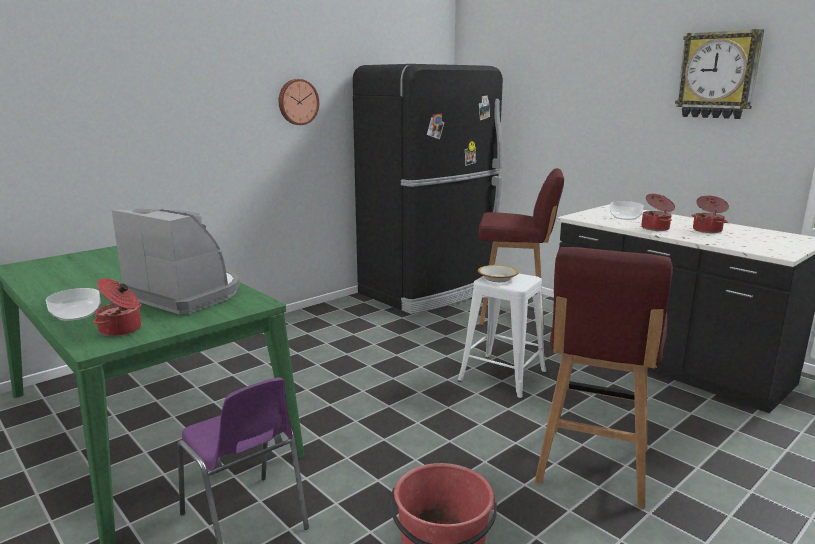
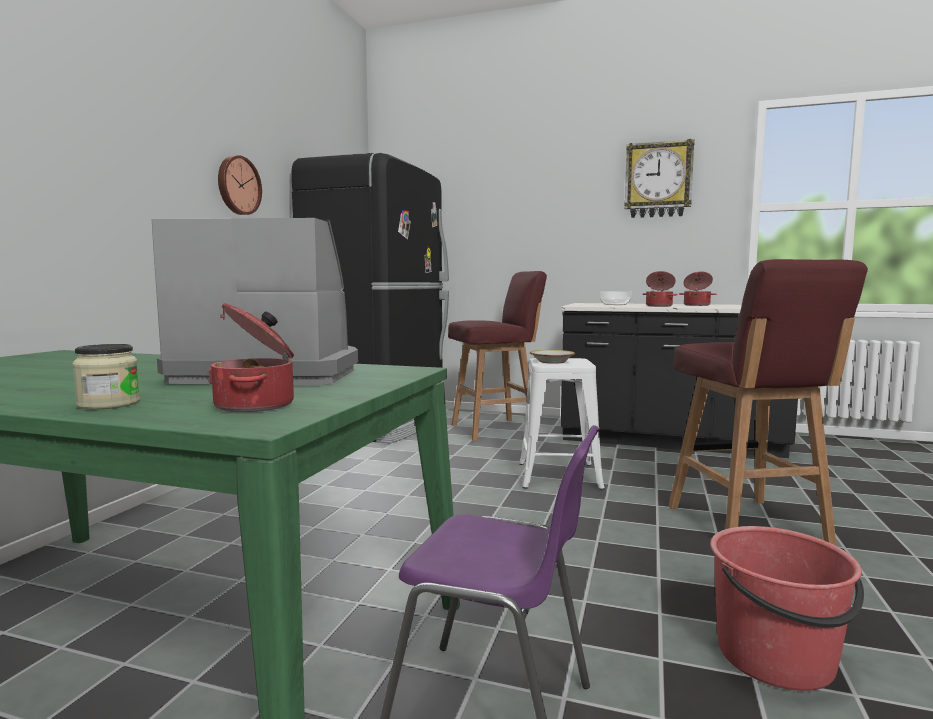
camera: 30 degrees left, 10 degrees down
(76, 314) = (109, 404): bowl -> jar

